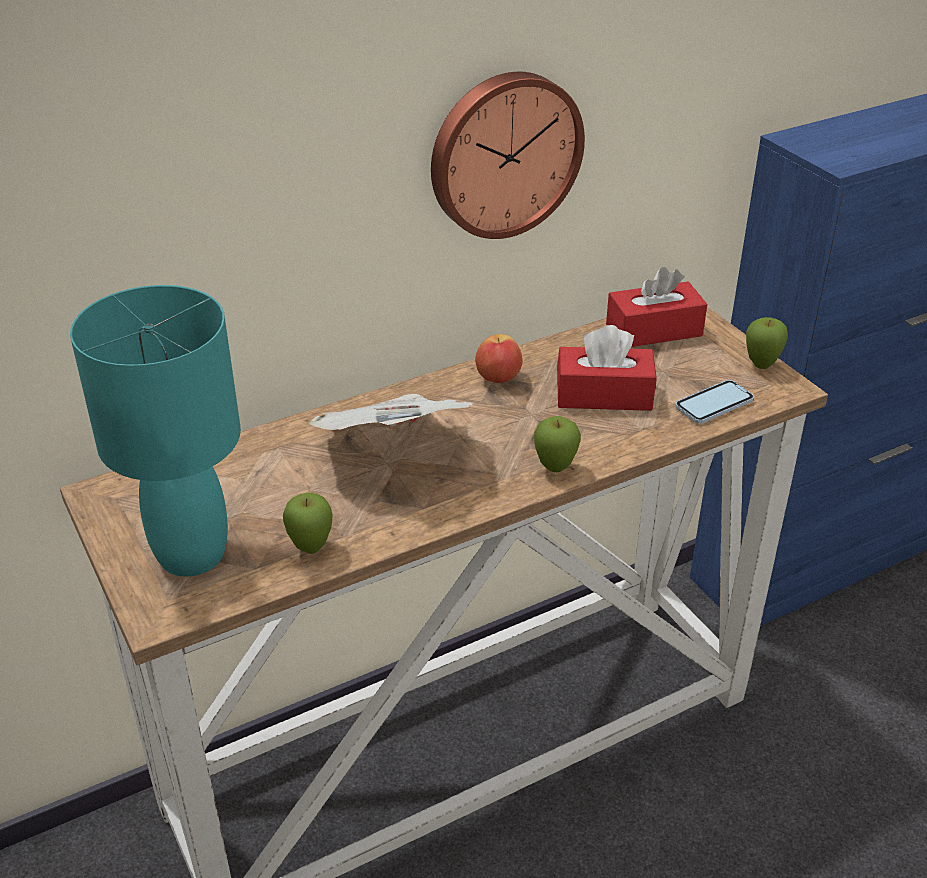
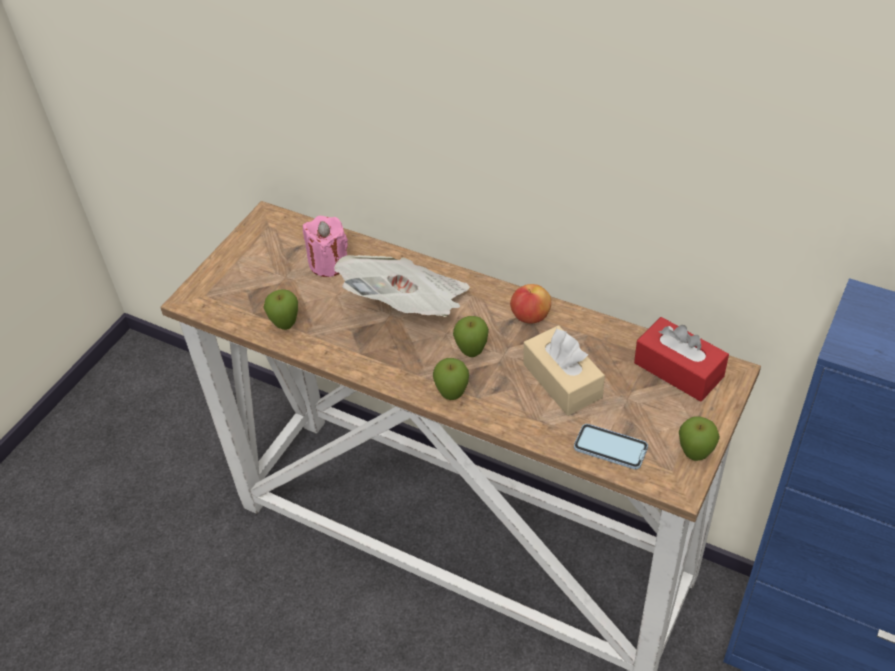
camera: 60 degrees right, 10 degrees up
(193, 554) = (245, 283): turquoise table lamp -> none
(249, 475) = (329, 263): none -> pink candle
(503, 153) = (585, 160): wall clock -> none
(508, 432) = (472, 353): none -> apple
(604, 395) = (562, 381): red tissue box -> beige tissue box

